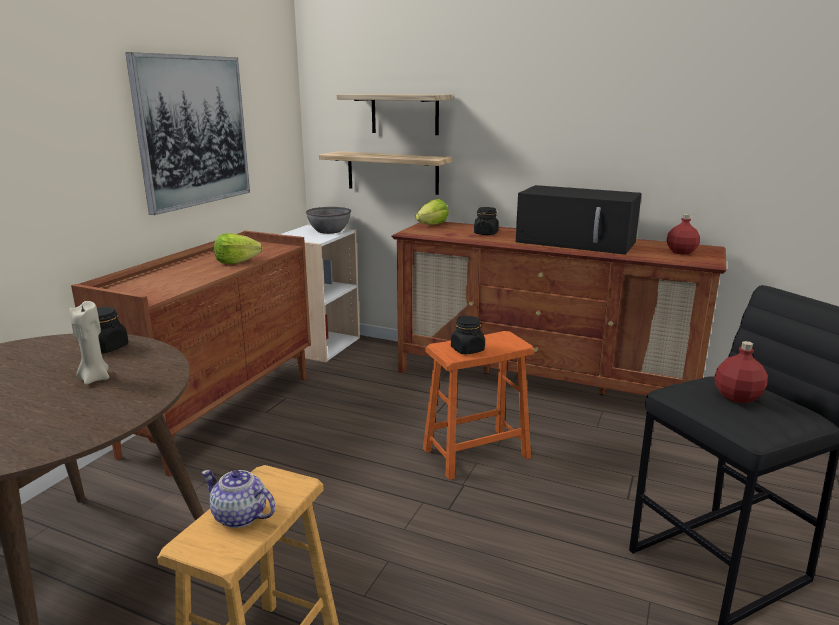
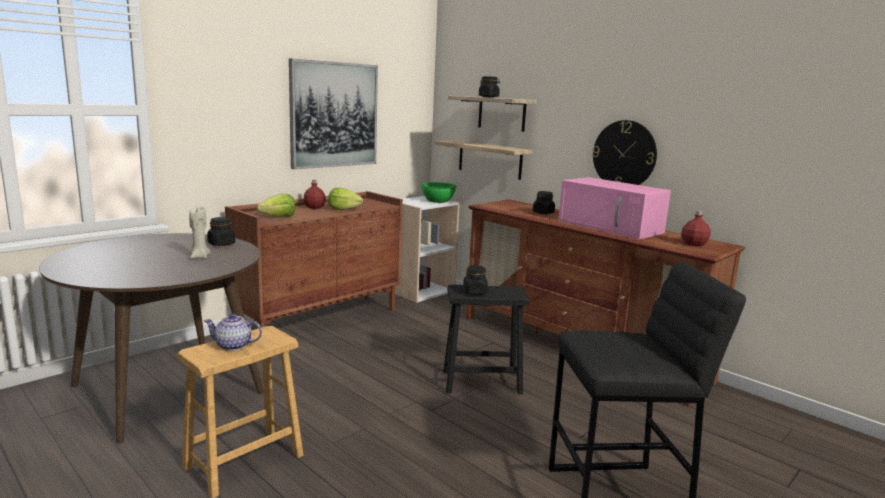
camera: 20 degrees right, 5 degrees down
(240, 517) = (234, 346): teapot -> teapot turned 45 degrees counterclockwise
(329, 231) = (437, 201): grey bowl -> green bowl
(393, 94) = (488, 97): none -> black jar
(432, 225) = (509, 203): lettuce -> lettuce (279, 217)
(476, 453) = (481, 381): orange stool -> black stool
(574, 155) = (624, 154): none -> wall clock
(577, 242) = (611, 227): black microwave -> pink microwave
(737, 397) = (620, 344): red bottle -> red bottle (314, 207)

